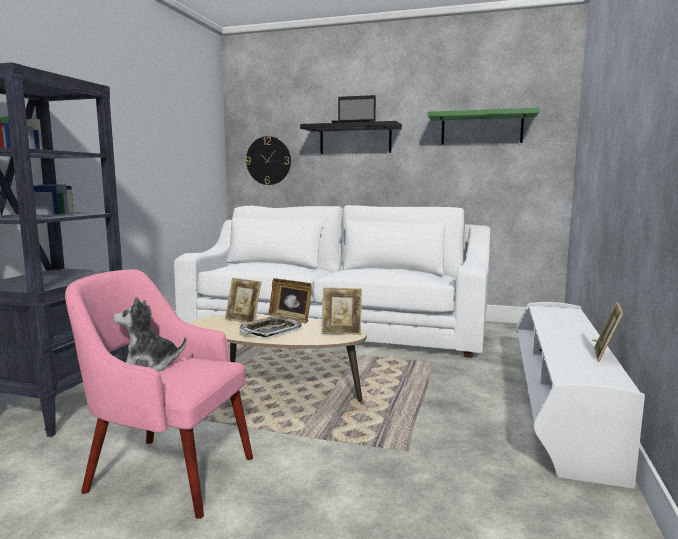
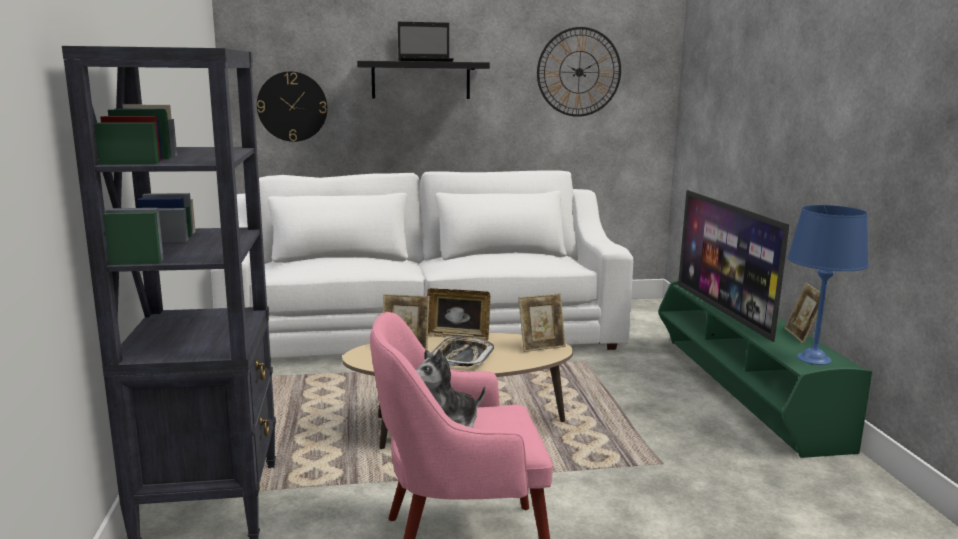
camera: 25 degrees left, 5 degrees up
(481, 128) = (579, 72): green shelf -> wall clock
(549, 328) = (724, 311): none -> television
(558, 406) = (741, 390): white tv stand -> green tv stand
(589, 375) = (813, 359): none -> blue table lamp

